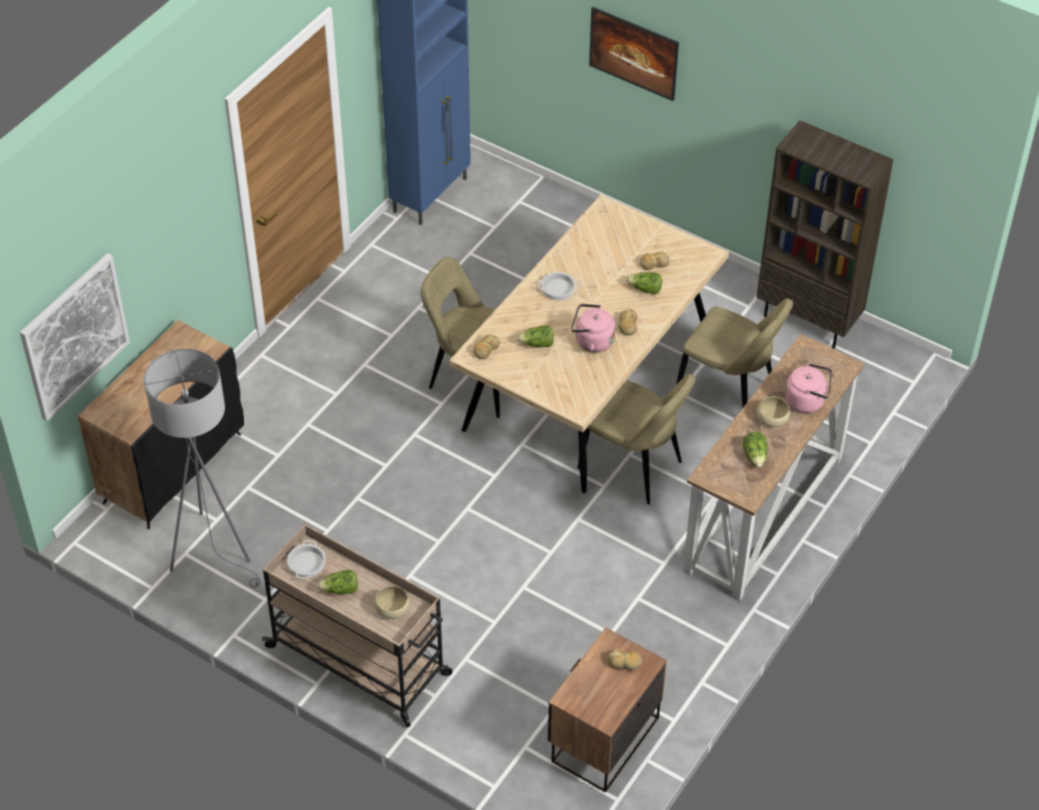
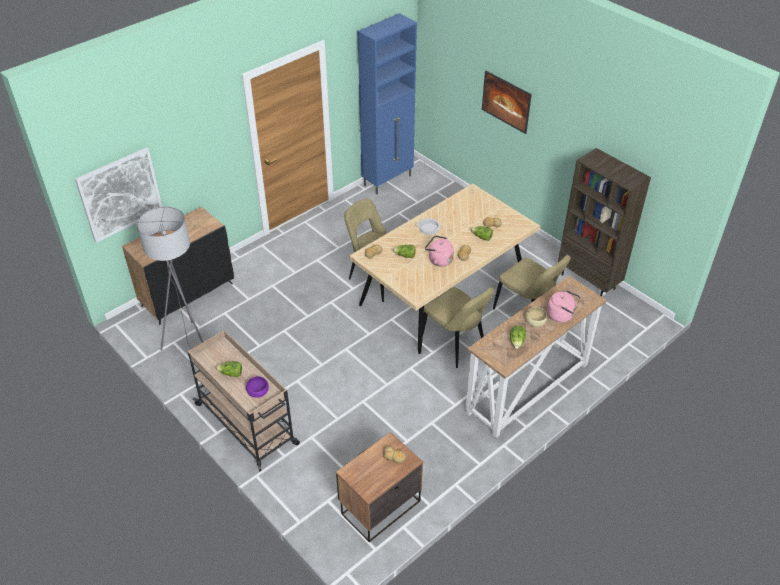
camera: 15 degrees right, 5 degrees down
(307, 564) = (218, 354): cooking pot -> none
(392, 608) = (257, 391): beige bowl -> purple bowl

